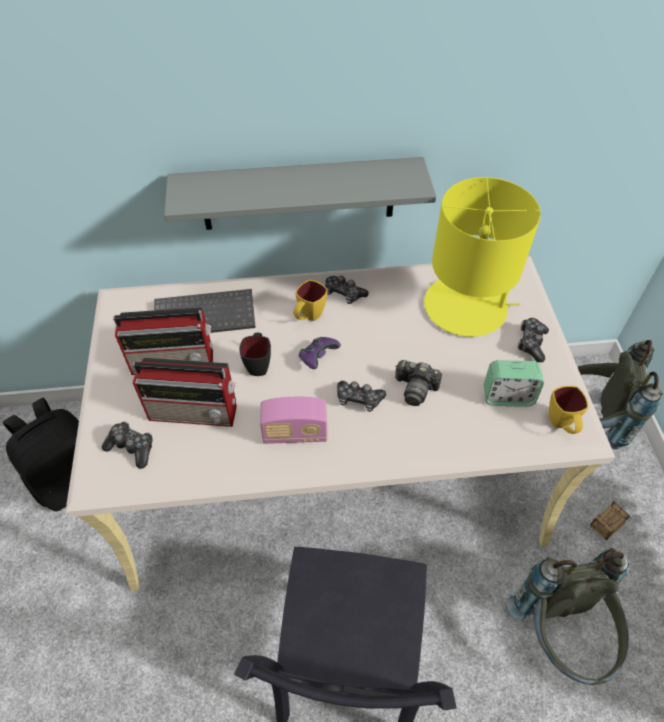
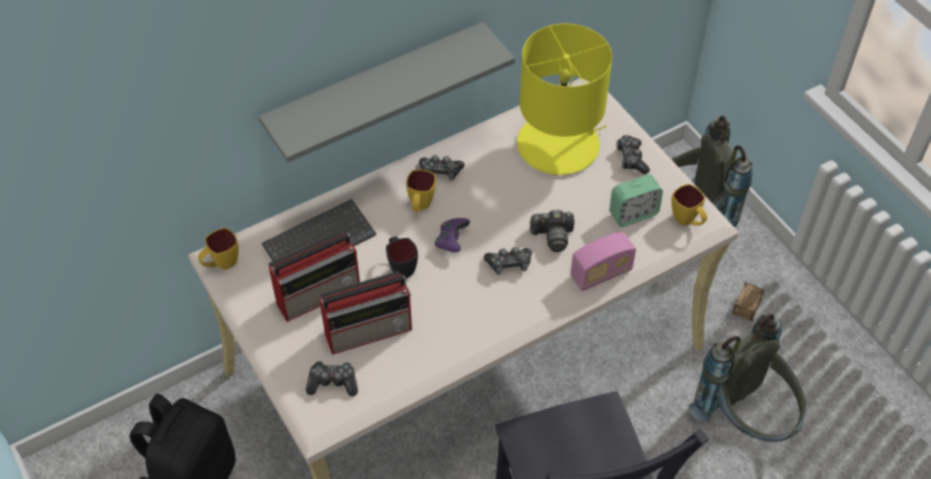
camera: 25 degrees left, 0 degrees up
(114, 306) = (221, 264): none -> yellow mug
(295, 433) = (471, 314): radio -> radio (601, 274)

